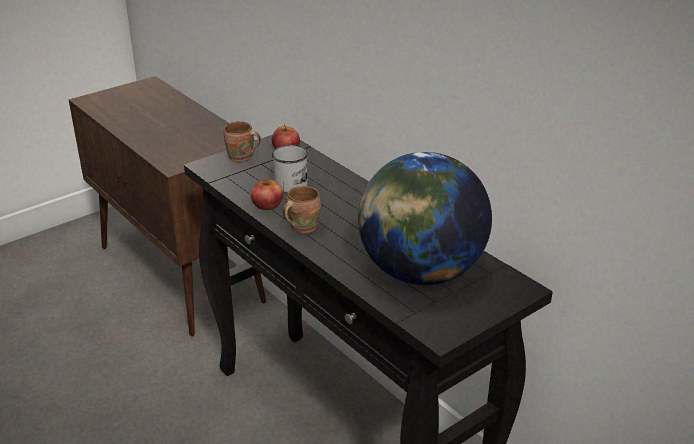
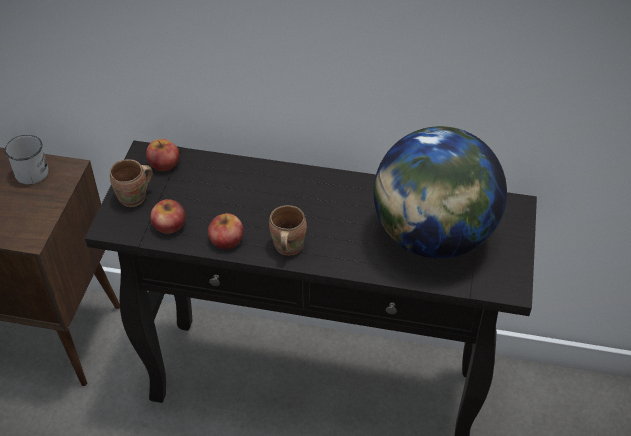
camera: 40 degrees left, 15 degrees up
(242, 180) = (169, 225): none -> apple
(294, 182) = (219, 199): white mug -> white mug (32, 169)

